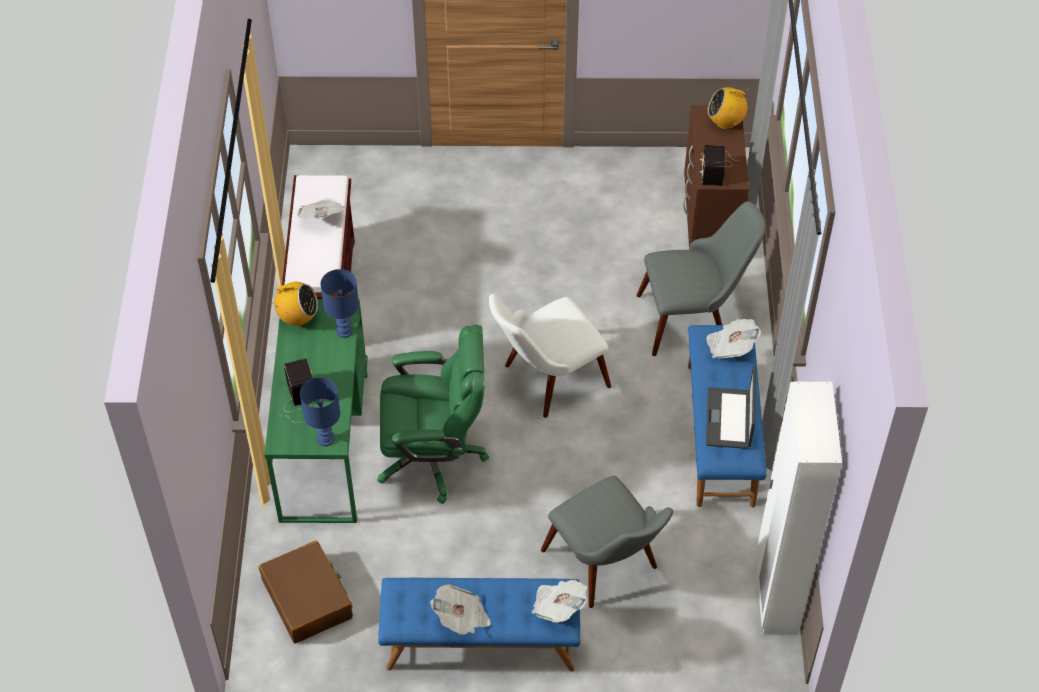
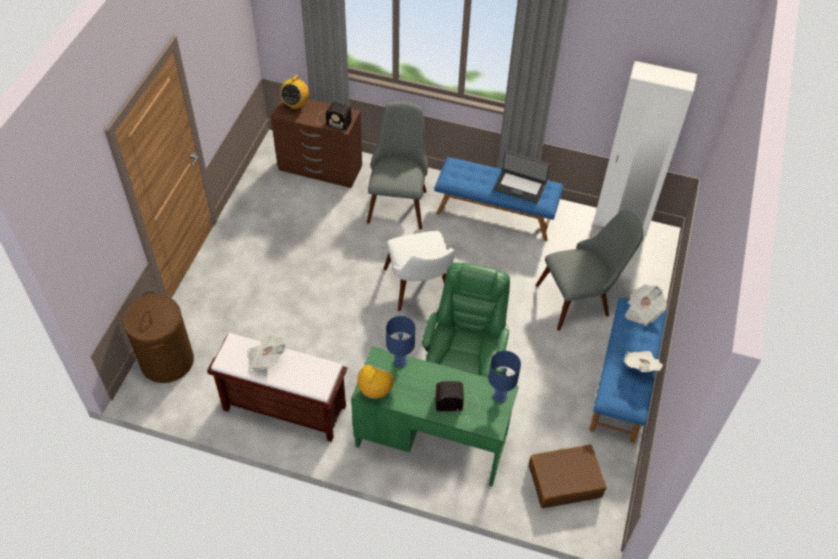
camera: 75 degrees left, 0 degrees up
(352, 171) = (167, 361): none -> brown laundry basket
(730, 347) = (463, 170): newspaper -> none

